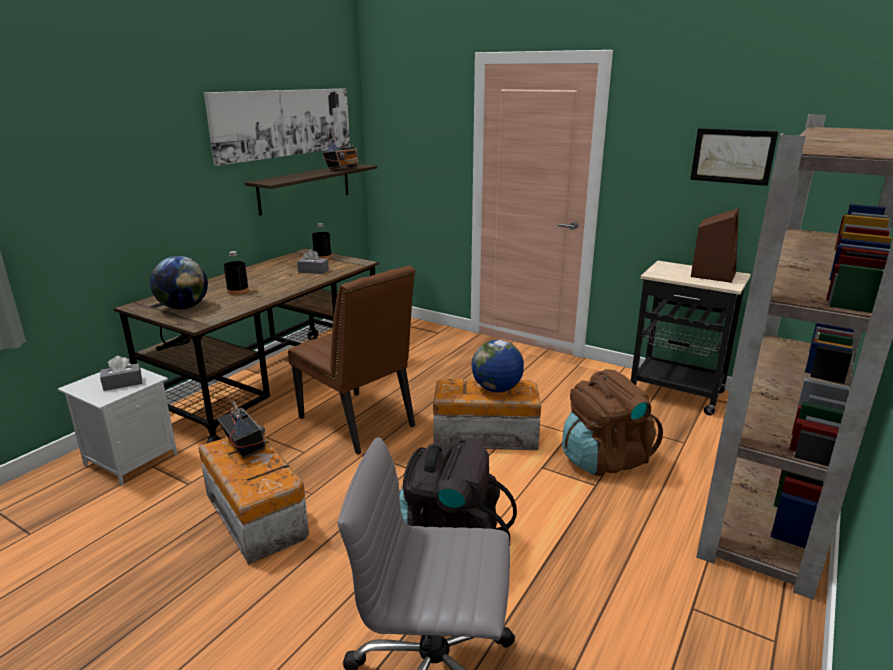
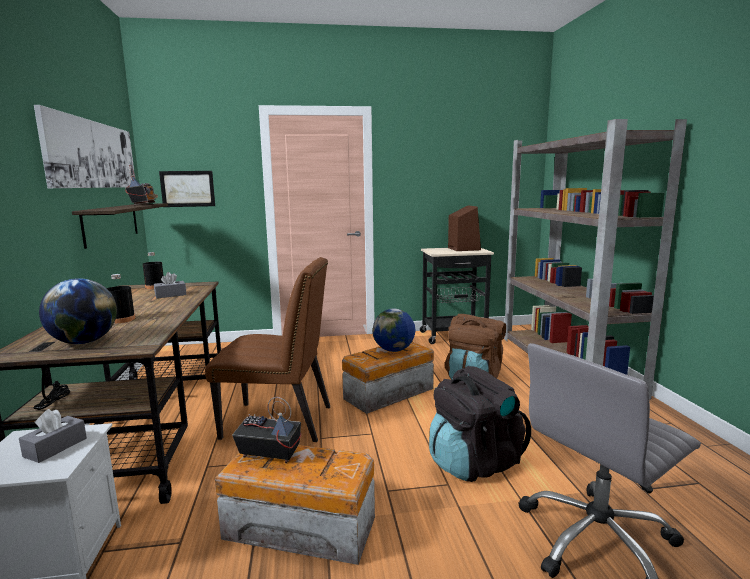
camera: 40 degrees left, 10 degrees down
(732, 156) = (456, 174): picture -> picture (187, 188)

